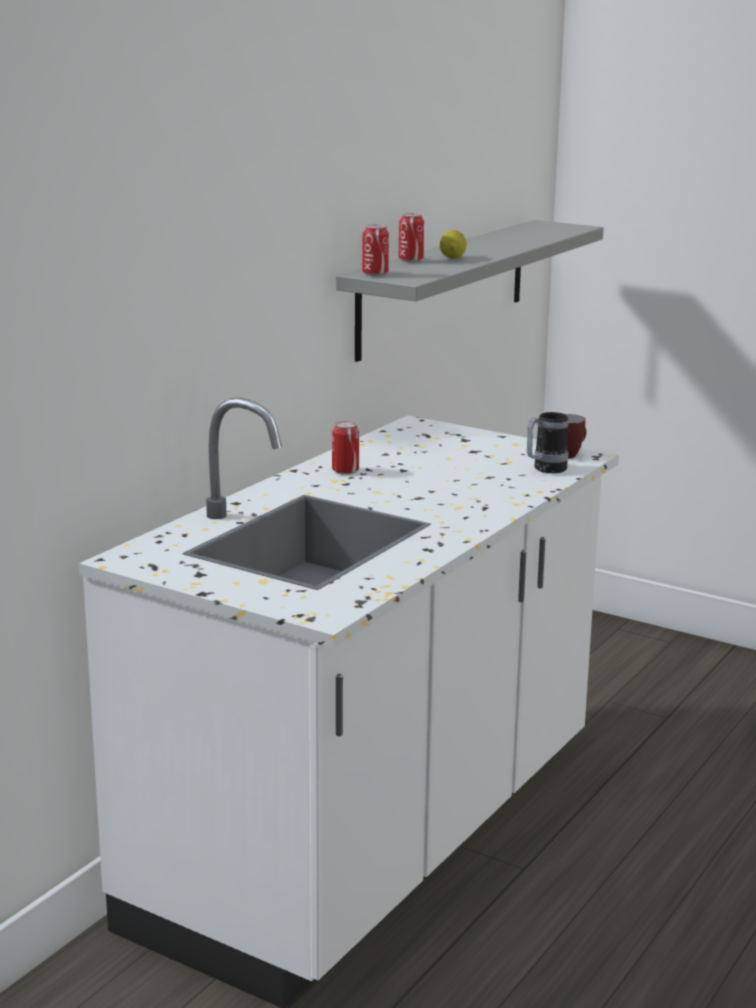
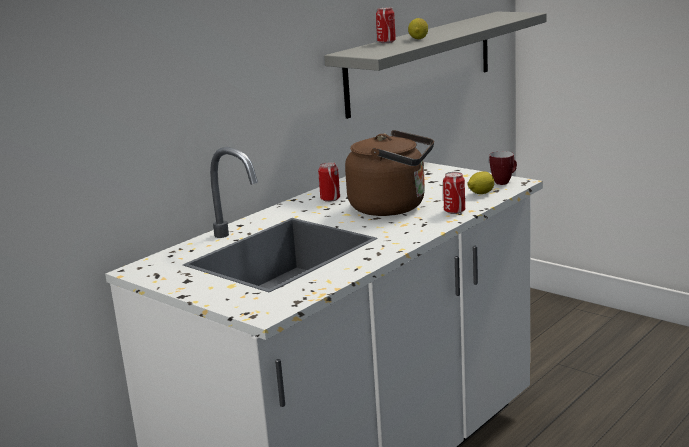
camera: 10 degrees right, 0 degrees up
(375, 274) = (353, 52): can -> can (454, 211)
(435, 484) = (393, 207): none -> brown kettle
(544, 469) = (481, 194): mug -> lemon

